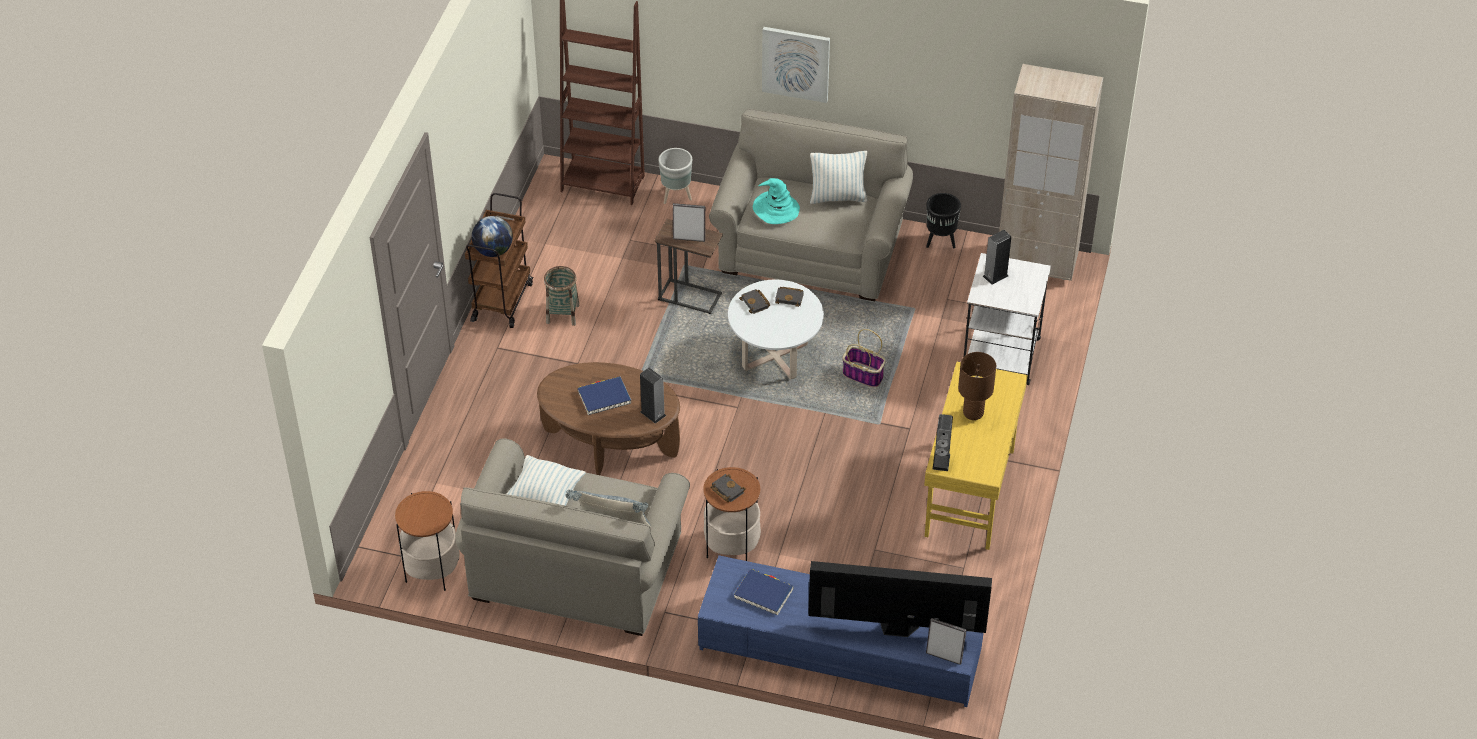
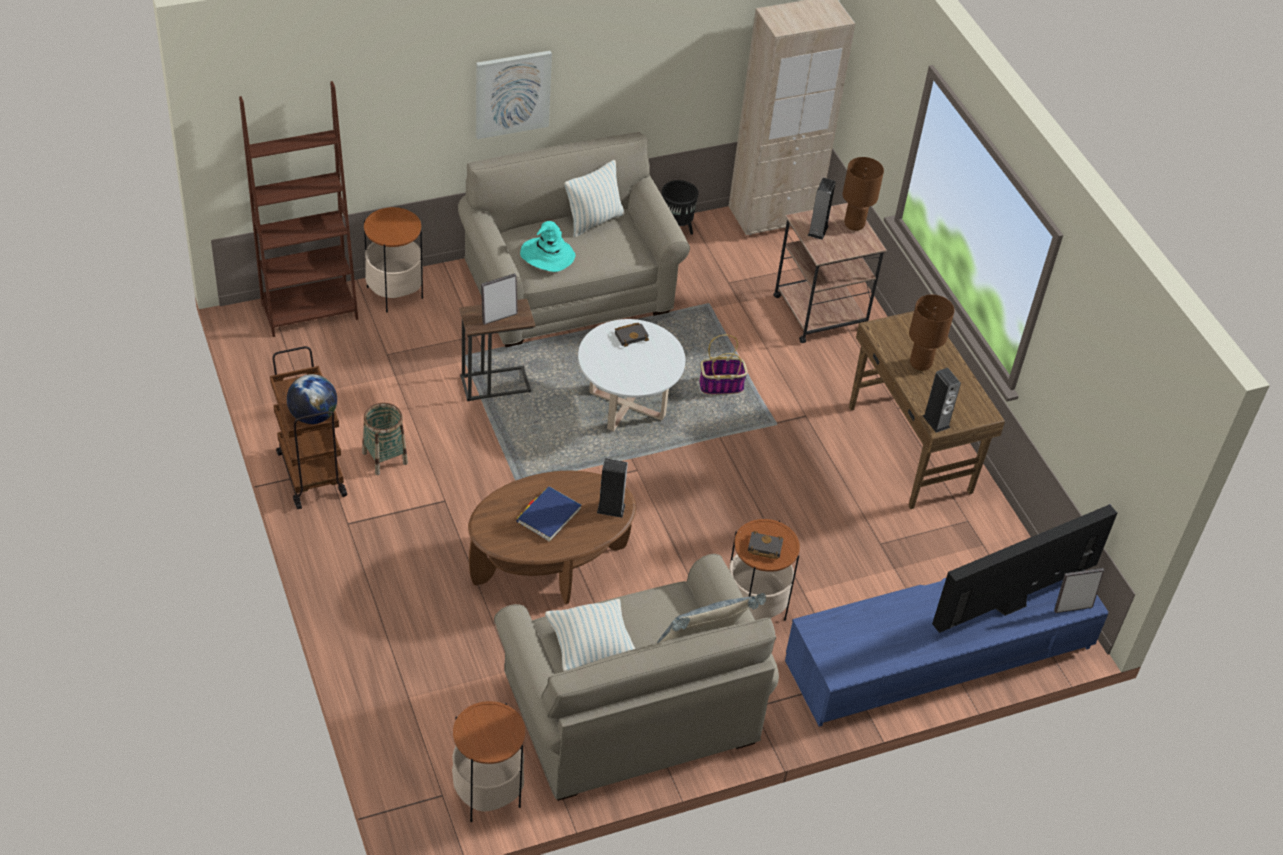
camera: 40 degrees left, 0 degrees up
(676, 196) = (394, 292): grey planter -> side table
(756, 303) = (605, 355): black book -> none
(763, 593) = (868, 634): blue book -> none
(970, 494) = (910, 450): yellow console table -> brown console table
(1001, 356) = (820, 314): white cart -> brown cart
(1030, 284) = (853, 225): none -> brown table lamp

